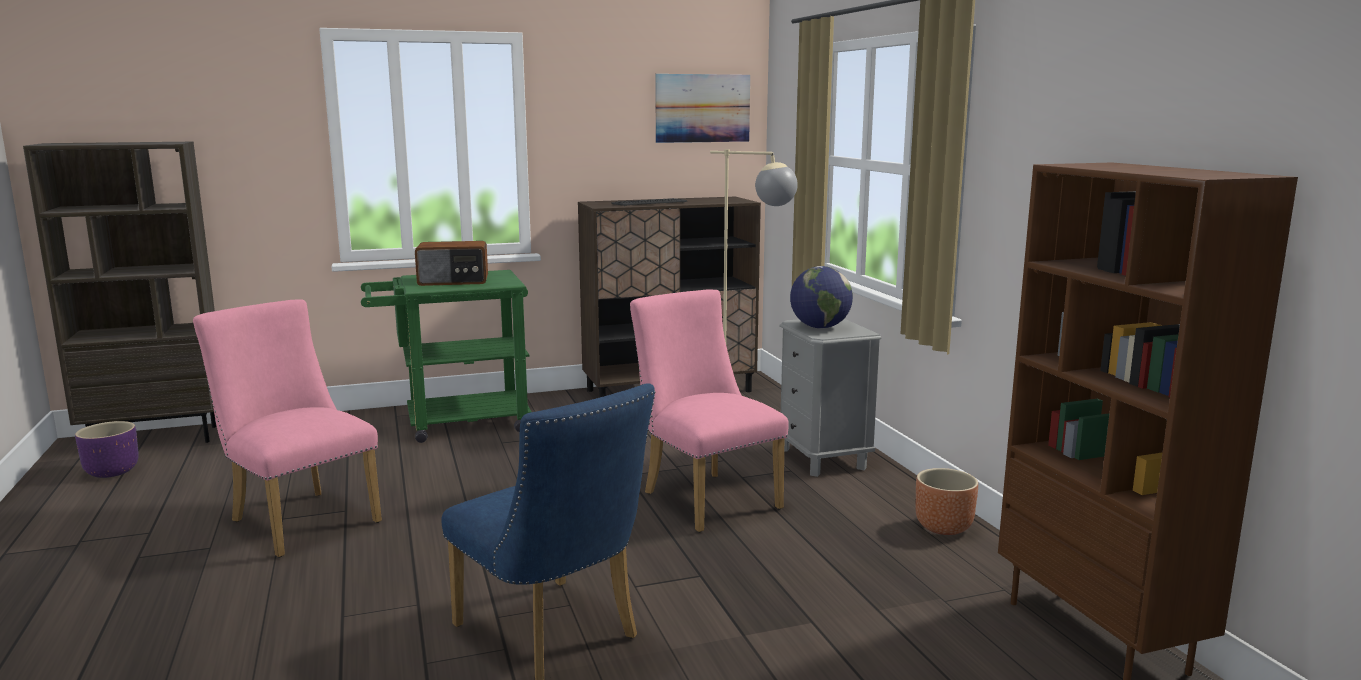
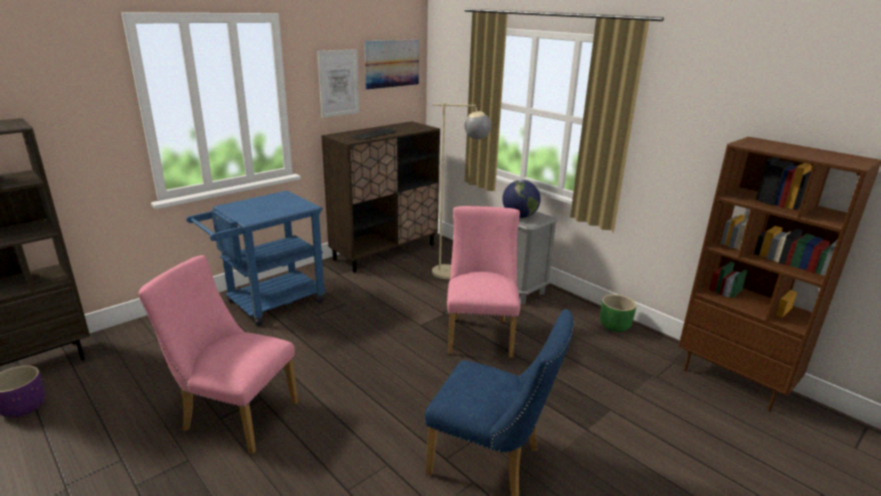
camera: 25 degrees left, 10 degrees up
(453, 281) = (264, 208): radio -> none
(454, 424) = (268, 304): green cart -> blue cart
(611, 131) = (338, 83): none -> picture
(705, 497) = (480, 333): pink chair -> pink chair turned 60 degrees clockwise
(944, 527) = (614, 327): brown planter -> green planter

